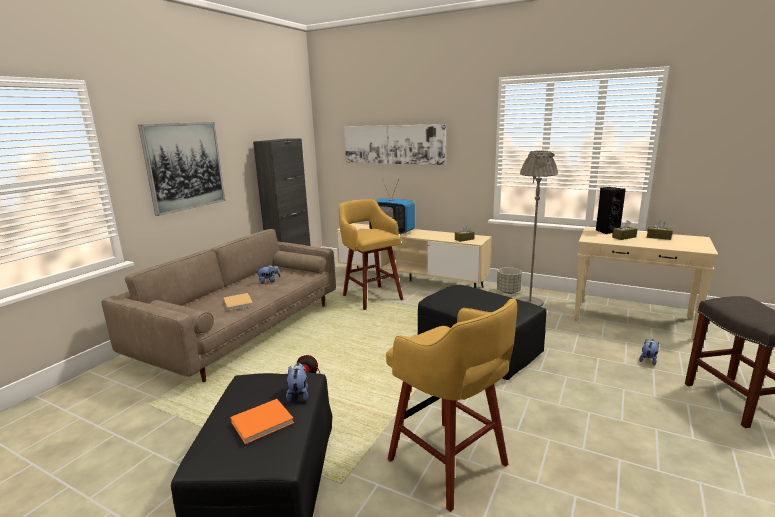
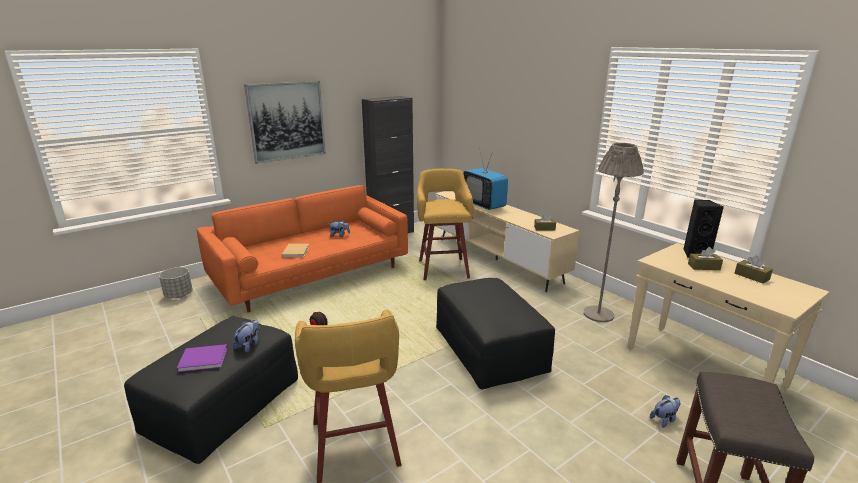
camera: 25 degrees right, 5 degrees up
(242, 330) = (311, 274): beige sofa -> orange sofa
(264, 421) = (205, 359): orange book -> purple book
(393, 144) = (504, 111): picture -> none
(508, 291) = (587, 296): grey planter -> grey planter (179, 295)

